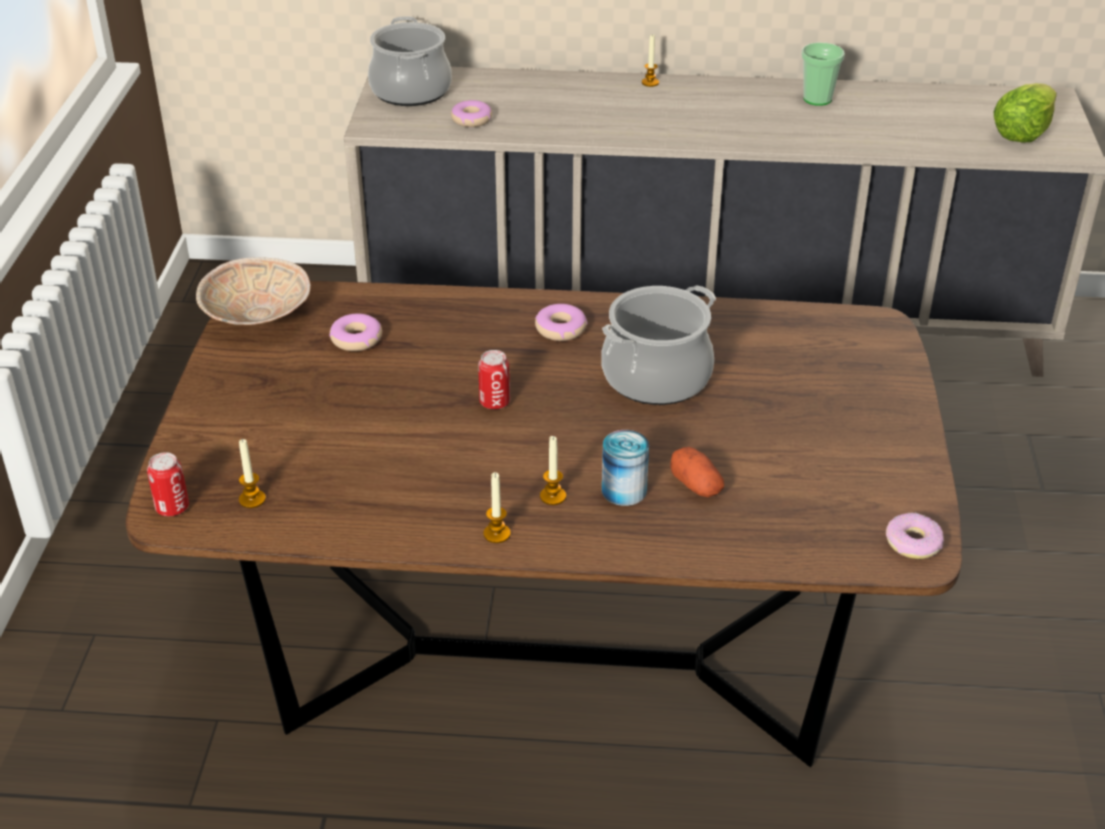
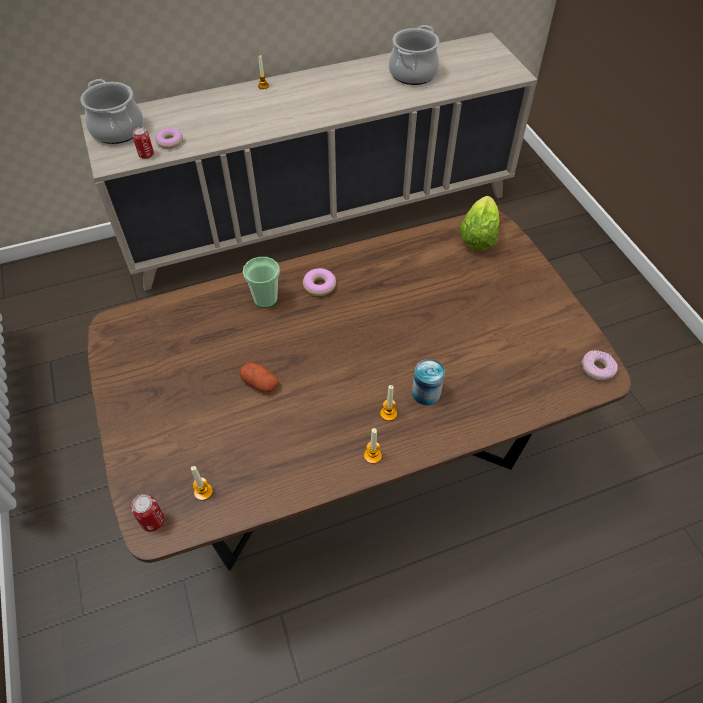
camera: 25 degrees left, 15 degrees up
(257, 317) = (120, 342): beige bowl -> none
(356, 339) = (197, 337): donut -> none
(494, 402) = (312, 355): can -> can (146, 155)
(656, 377) = (395, 302): cooking pot -> cooking pot (412, 73)
(696, 485) = (463, 373): potato -> potato (260, 383)
(817, 99) = (364, 73): cup -> cup (265, 299)
(1021, 134) = (484, 69): lettuce -> lettuce (478, 237)

